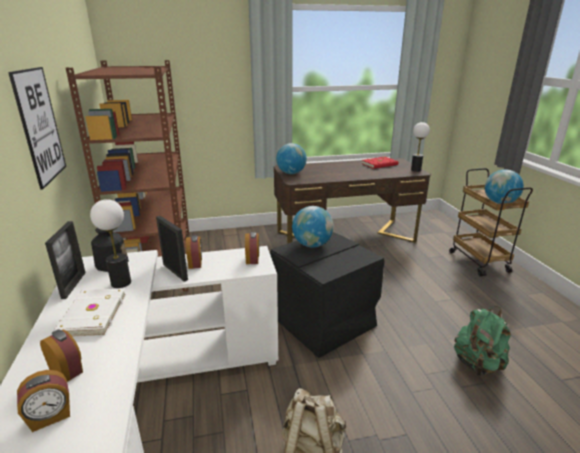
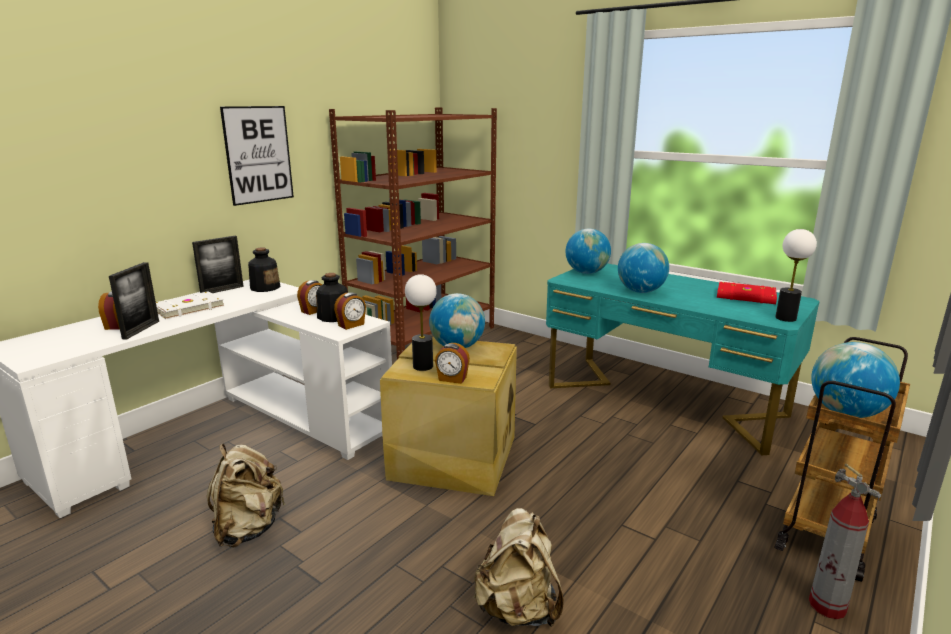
camera: 50 degrees right, 5 degrees down
(50, 417) = (71, 338): alarm clock -> alarm clock (452, 379)
(121, 283) = (240, 299): table lamp -> table lamp (422, 366)
(175, 272) = (290, 310): picture frame -> picture frame (141, 330)
(224, 260) = (334, 317): none -> bottle
(325, 321) = (454, 458): black storage box -> beige storage box
(341, 176) = (640, 291): none -> globe
(345, 236) = (663, 400): brown desk -> turquoise desk
(477, 364) = (518, 609): green backpack -> beige backpack
(520, 286) = (827, 606): none -> fire extinguisher

